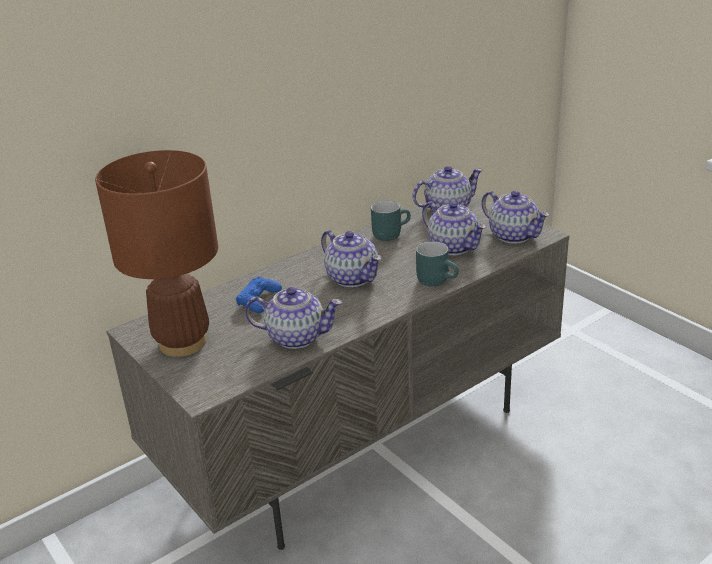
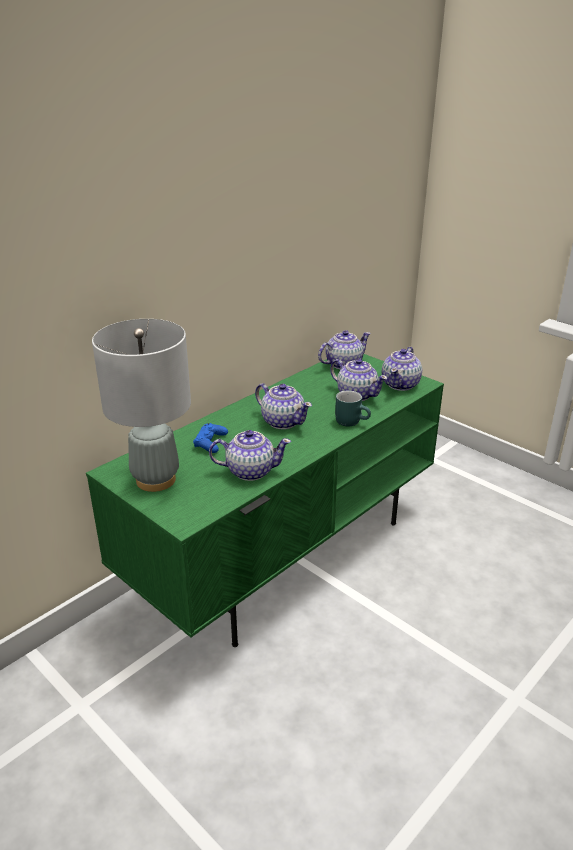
camera: 10 degrees left, 0 degrees up
(182, 343) = (155, 480): brown table lamp -> grey table lamp
(363, 438) = (284, 552): grey tv stand -> green tv stand
(390, 233) = (303, 385): turquoise mug -> none
(513, 235) = (401, 384): teapot -> teapot turned 75 degrees clockwise

